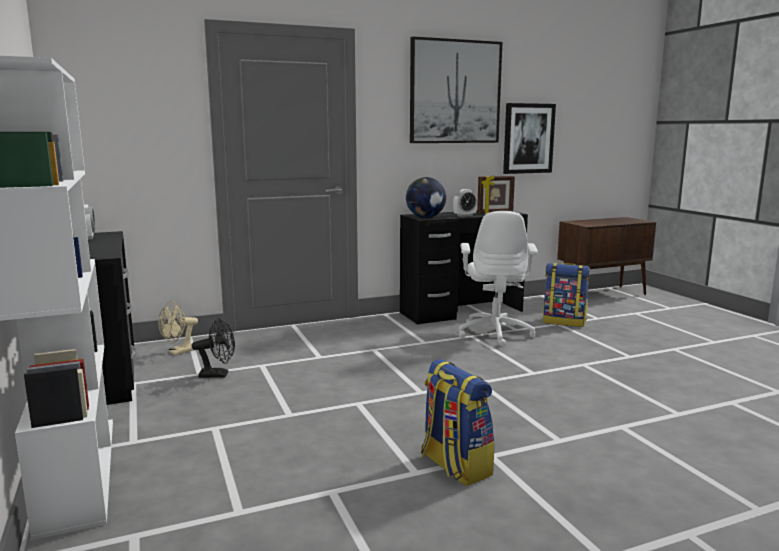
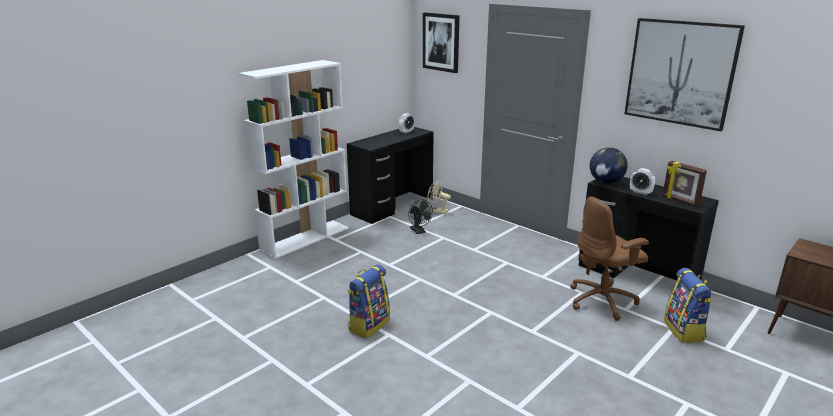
camera: 65 degrees right, 10 degrees up
(495, 333) = (603, 301): white office chair -> brown office chair
(528, 138) = (768, 134): picture -> picture (441, 42)

